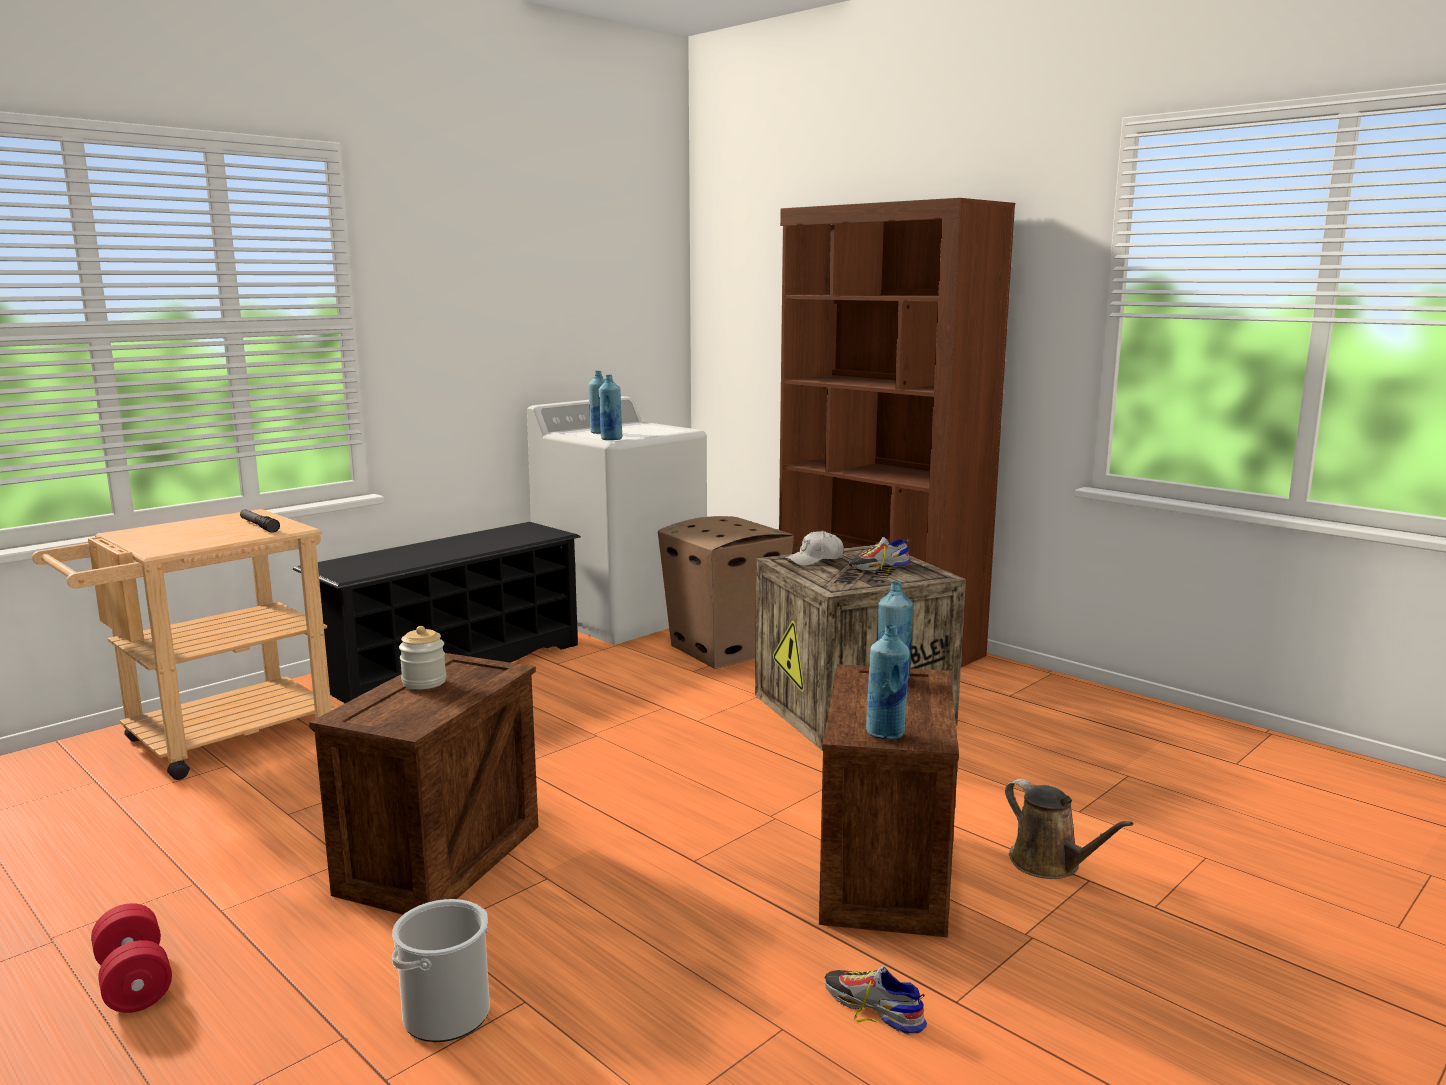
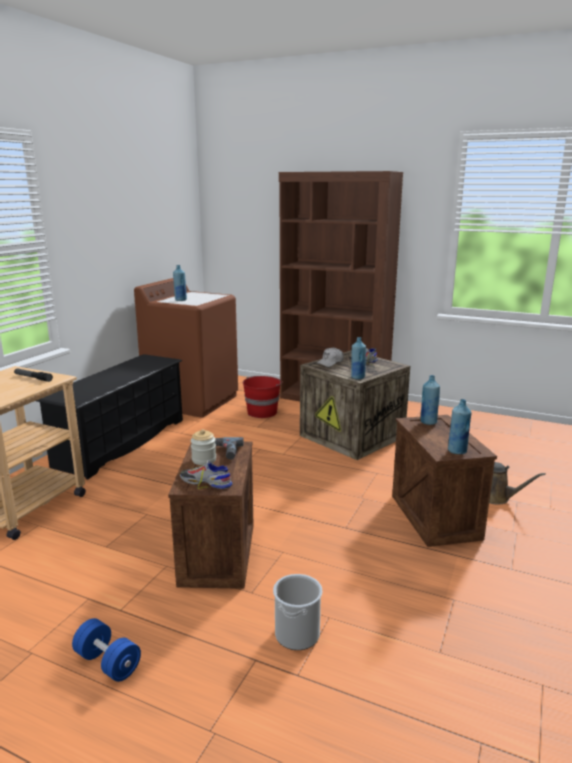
camera: 20 degrees left, 5 degrees up
(134, 982) = (108, 662): red dumbbell -> blue dumbbell
(472, 675) = (225, 451): none -> power drill
(611, 439) = (194, 304): blue bottle -> blue bottle (357, 377)
(622, 616) = (192, 401): white washing machine -> brown washing machine
(724, 648) = (262, 412): cardboard box -> red bucket
(873, 1007) = (481, 580): shoe -> shoe (205, 482)

